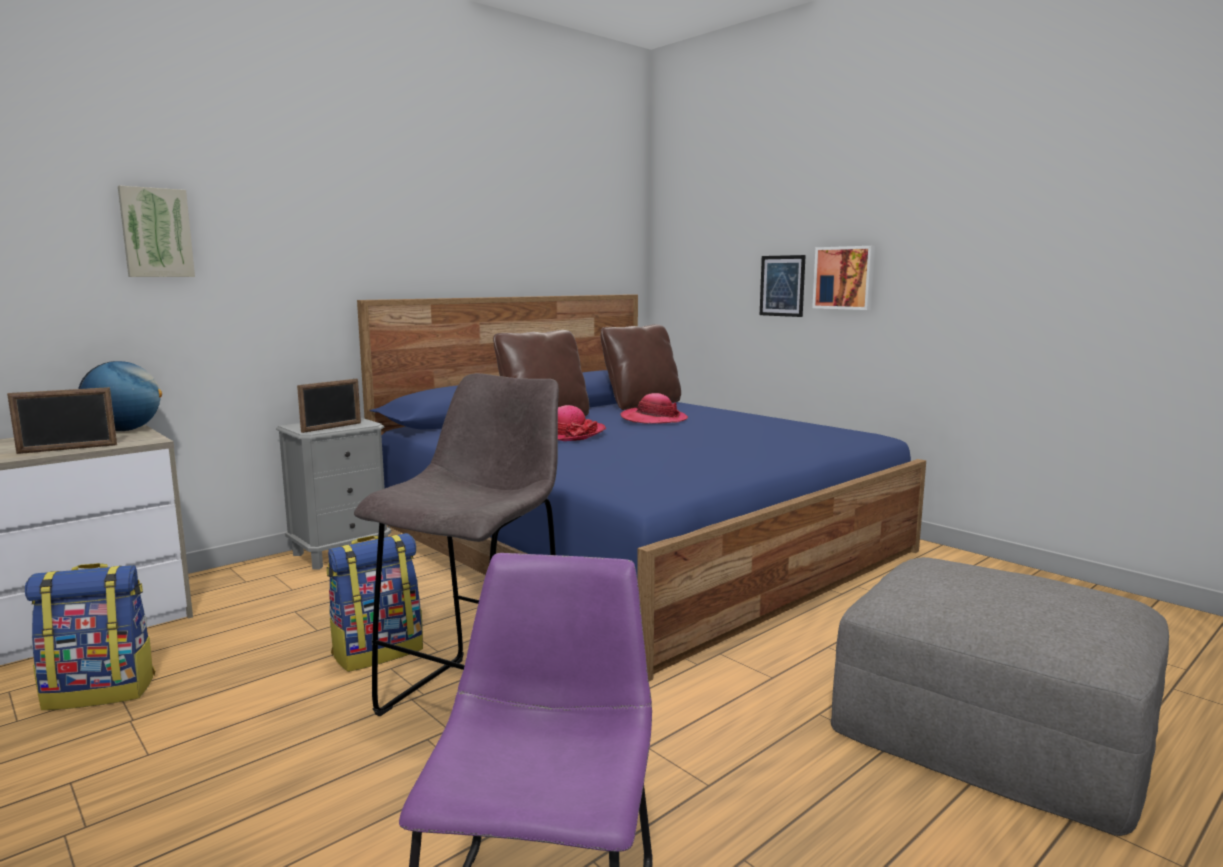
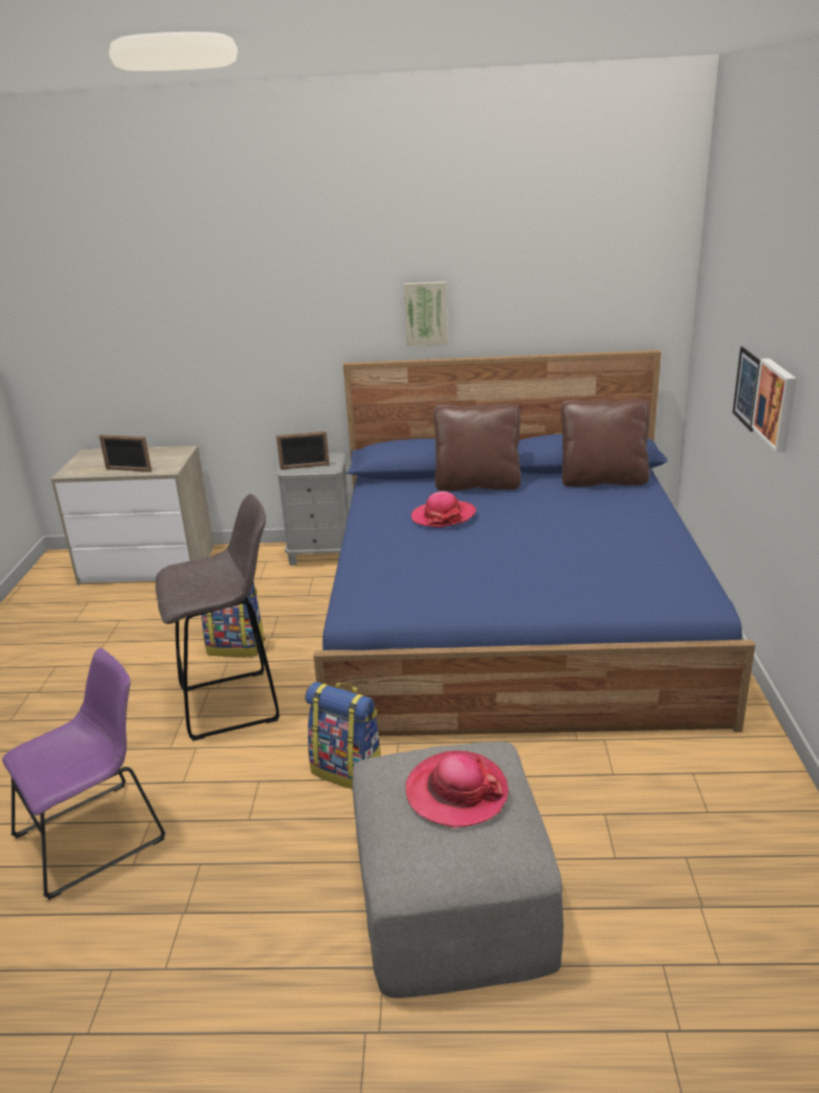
camera: 45 degrees right, 15 degrees up
(101, 691) = (114, 618): backpack -> backpack (348, 771)
(124, 430) = (177, 453): globe -> none
(156, 233) = (201, 318): picture -> picture (426, 313)
(653, 419) = (557, 511): hat -> hat (456, 792)

